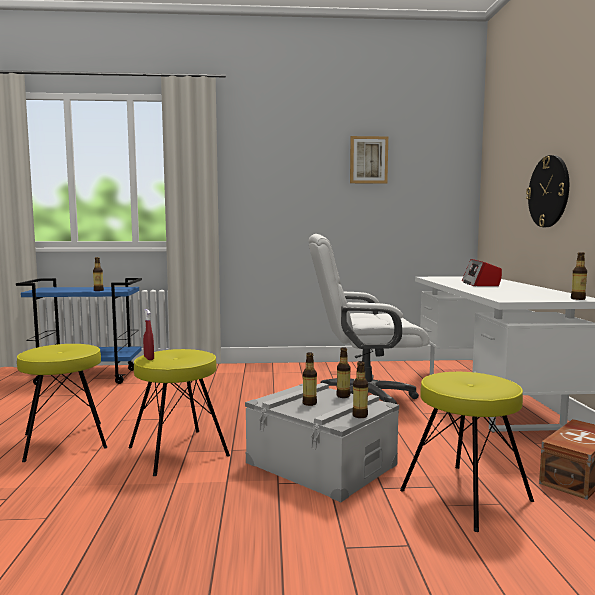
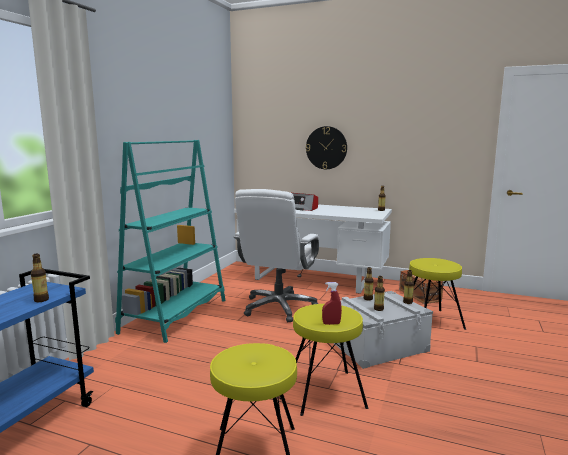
camera: 65 degrees left, 5 degrees up
(286, 371) = (175, 316): none -> turquoise bookcase
(368, 160) = (185, 113): picture -> none

